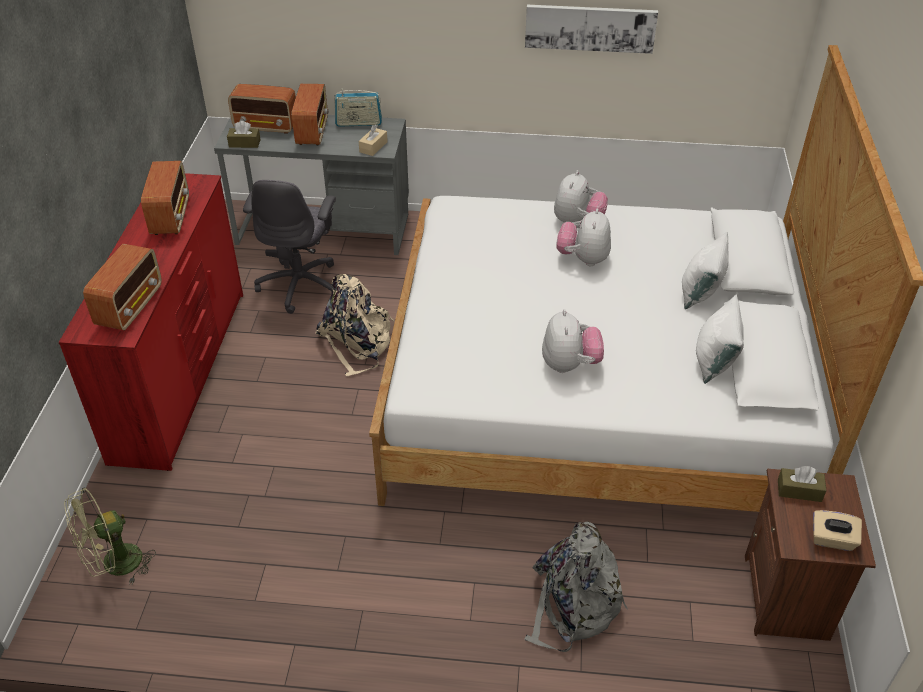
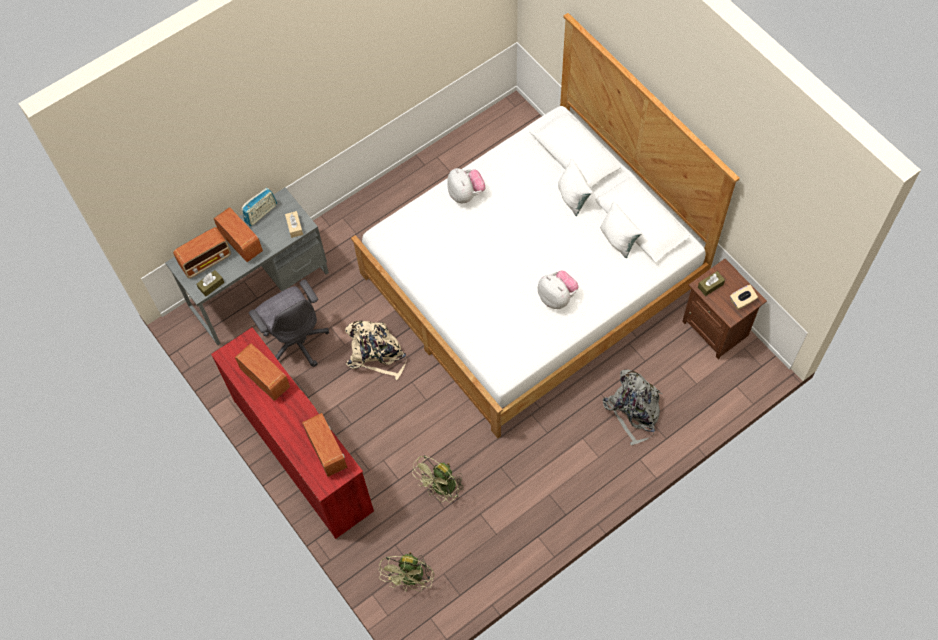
camera: 40 degrees left, 20 degrees up
(259, 505) = (441, 489): none -> green fan
(583, 259) = (495, 220): plush toy -> none
(590, 27) = (389, 63): picture -> none

